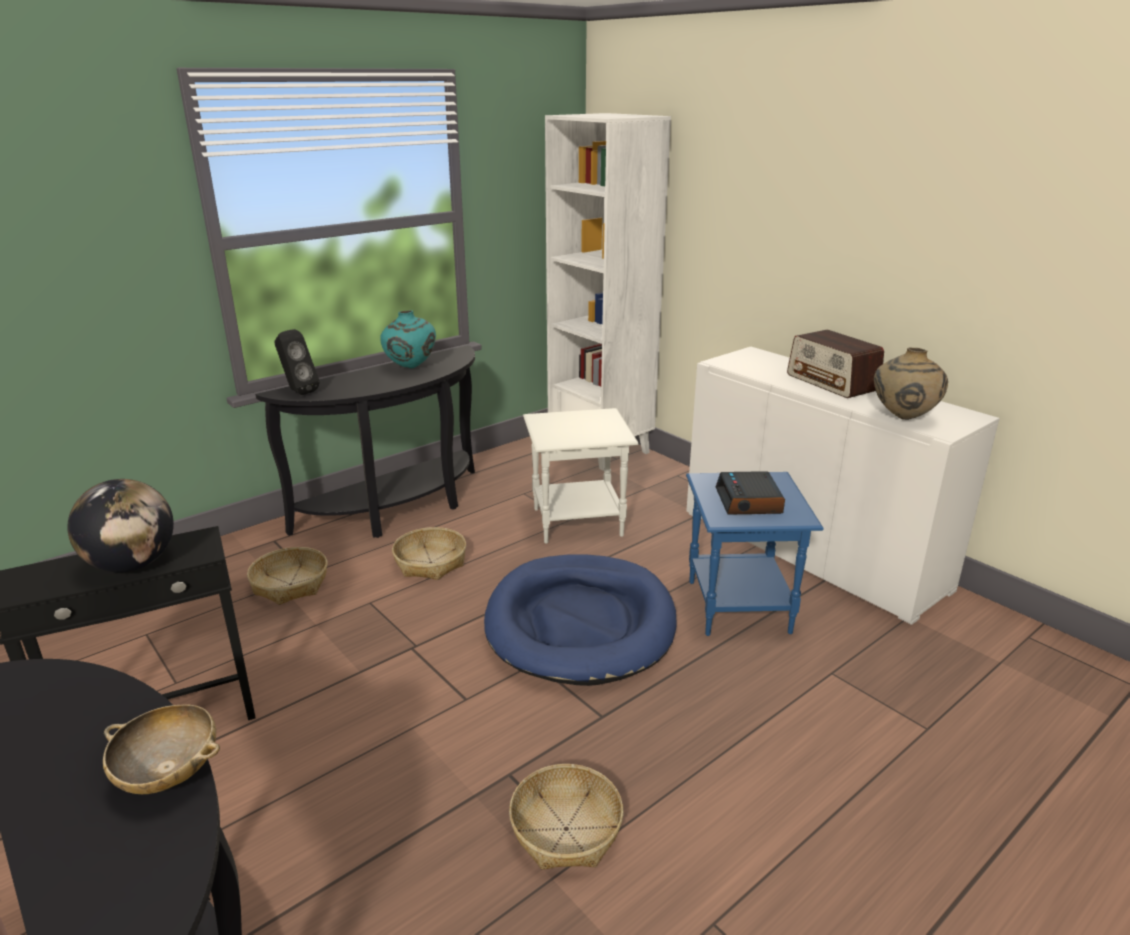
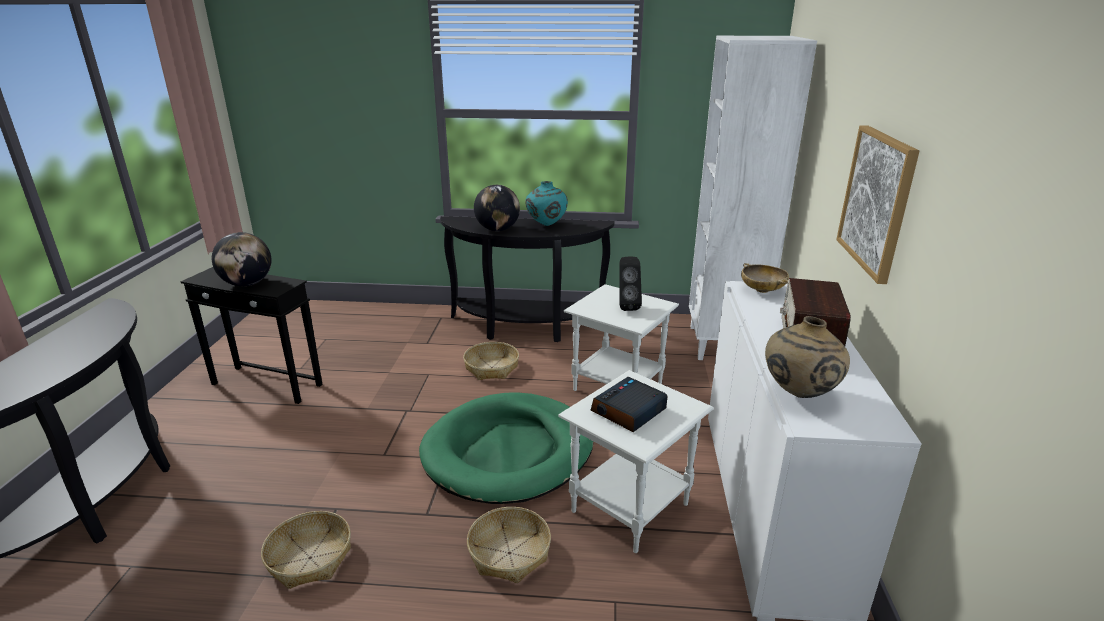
camera: 45 degrees right, 0 degrees up
(169, 772) = (60, 370): beige bowl -> beige bowl (762, 290)
(290, 584) = (411, 345): basket -> basket (509, 553)
(298, 392) = (460, 221): black speaker -> black speaker (626, 306)
(367, 387) = (497, 230): none -> globe
(580, 623) = (509, 452): blue dog bed -> green dog bed
(739, 607) = (629, 509): blue side table -> white side table
(845, 251) = (877, 201): none -> picture

